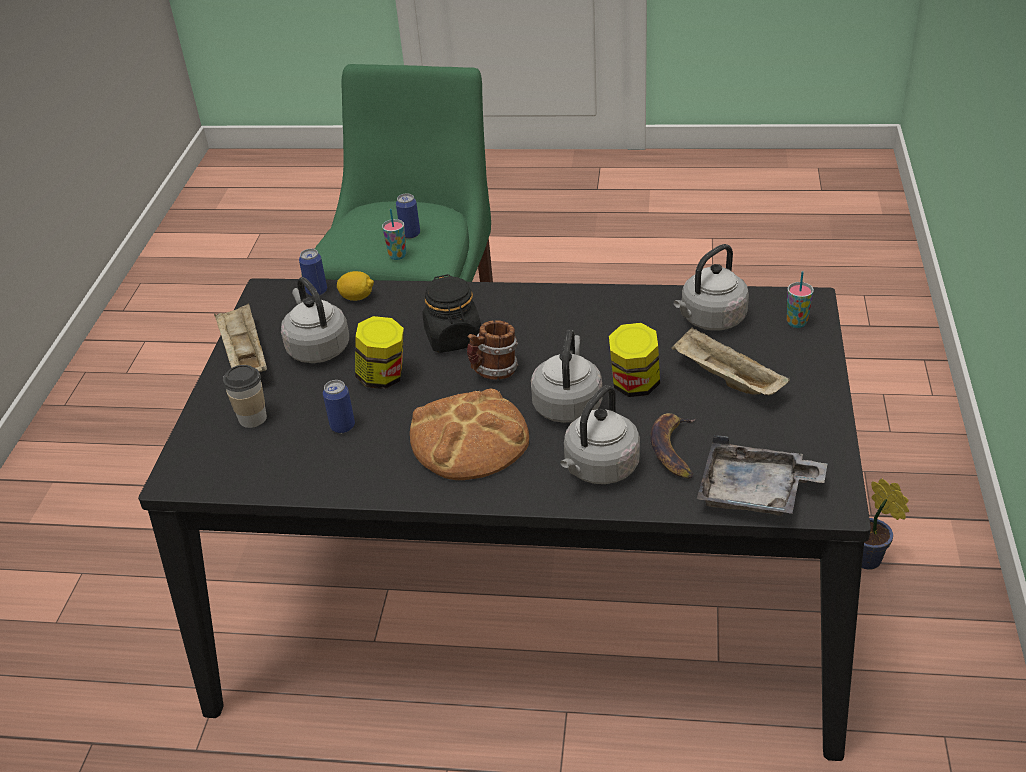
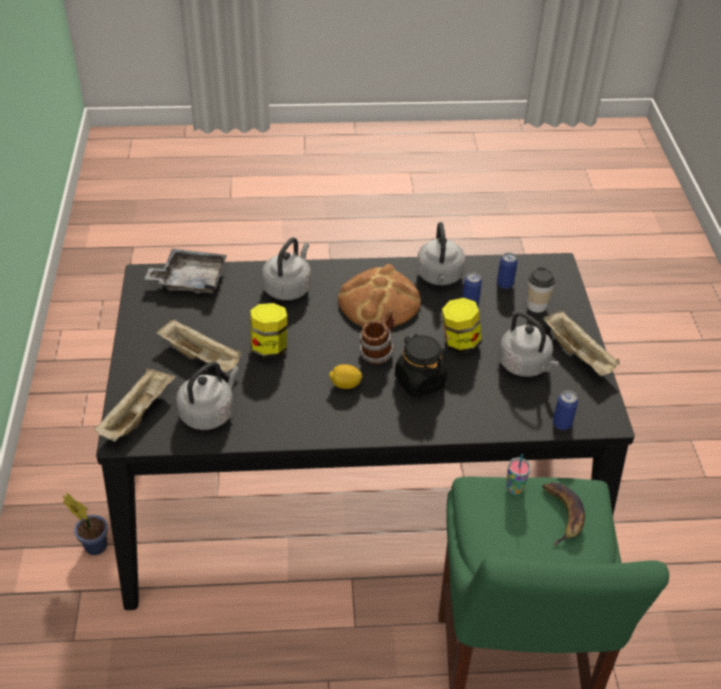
camera: 165 degrees right, 5 degrees up
(357, 297) = (521, 419): lemon -> lemon (345, 385)
(410, 234) = (516, 522): can -> can (505, 284)
(568, 404) = (316, 330): grey kettle -> grey kettle (439, 277)
(673, 449) = (241, 303): banana -> banana (562, 514)
(796, 323) = (138, 414): cup -> beige tray

